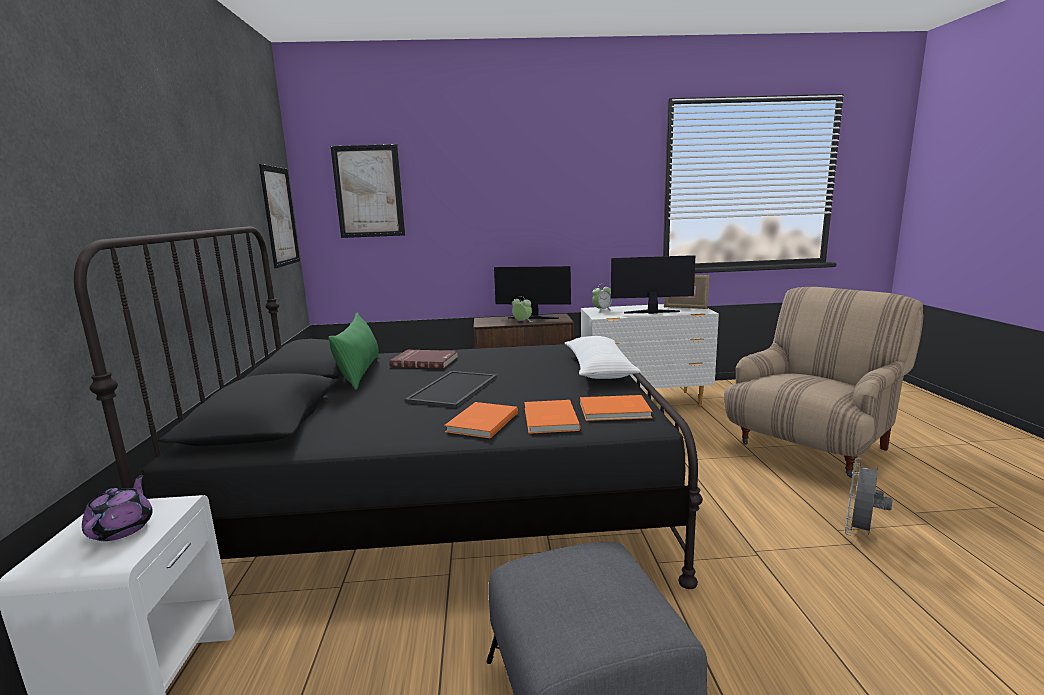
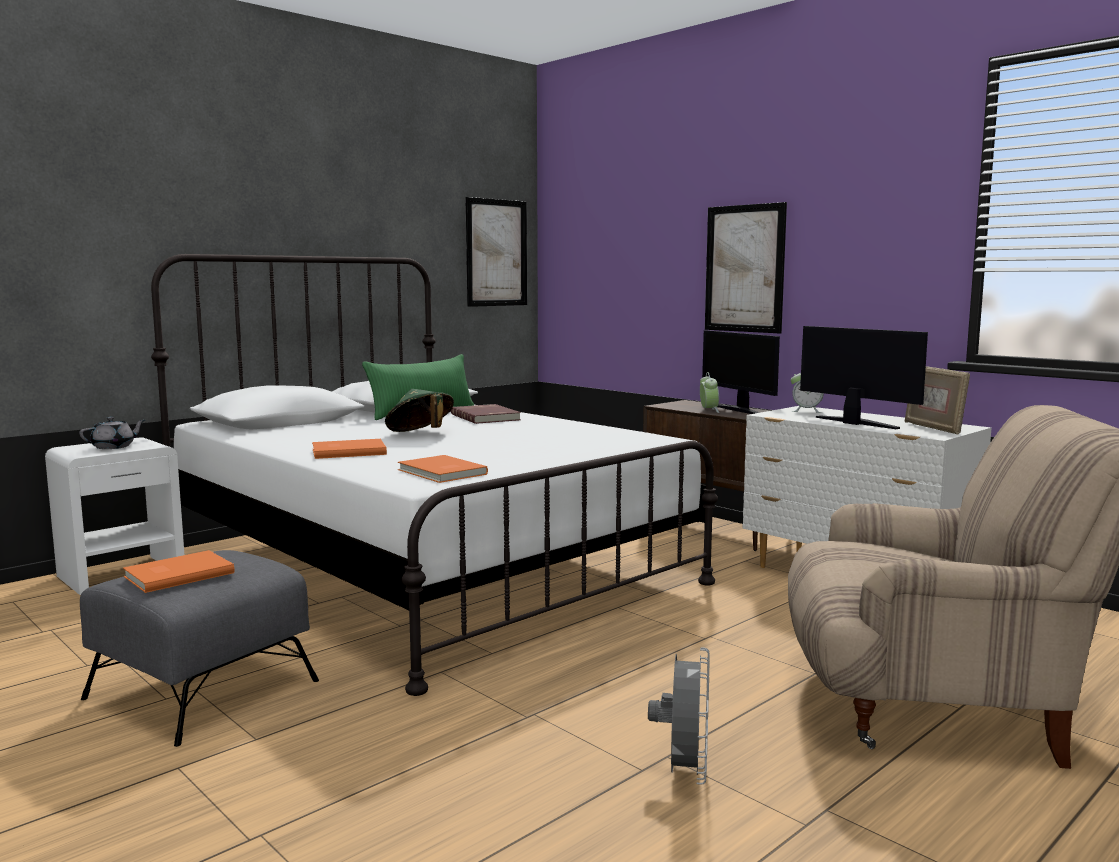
camera: 50 degrees right, 5 degrees down
(122, 529) = (114, 447): purple teapot -> grey teapot
(369, 191) = (598, 226): picture -> picture (744, 268)
(444, 502) = (427, 568): black bed -> white bed
(454, 389) = (420, 434): tray -> green hat
(549, 419) = (384, 462): orange book -> orange book (177, 574)
(598, 369) = (574, 452): white pillow -> none
(860, 532) = (684, 772): grey fan -> grey fan turned 105 degrees clockwise

